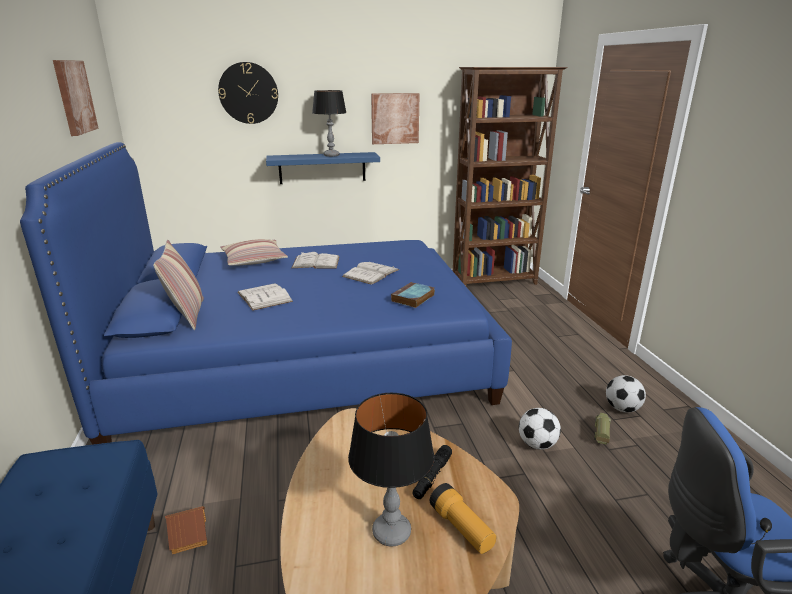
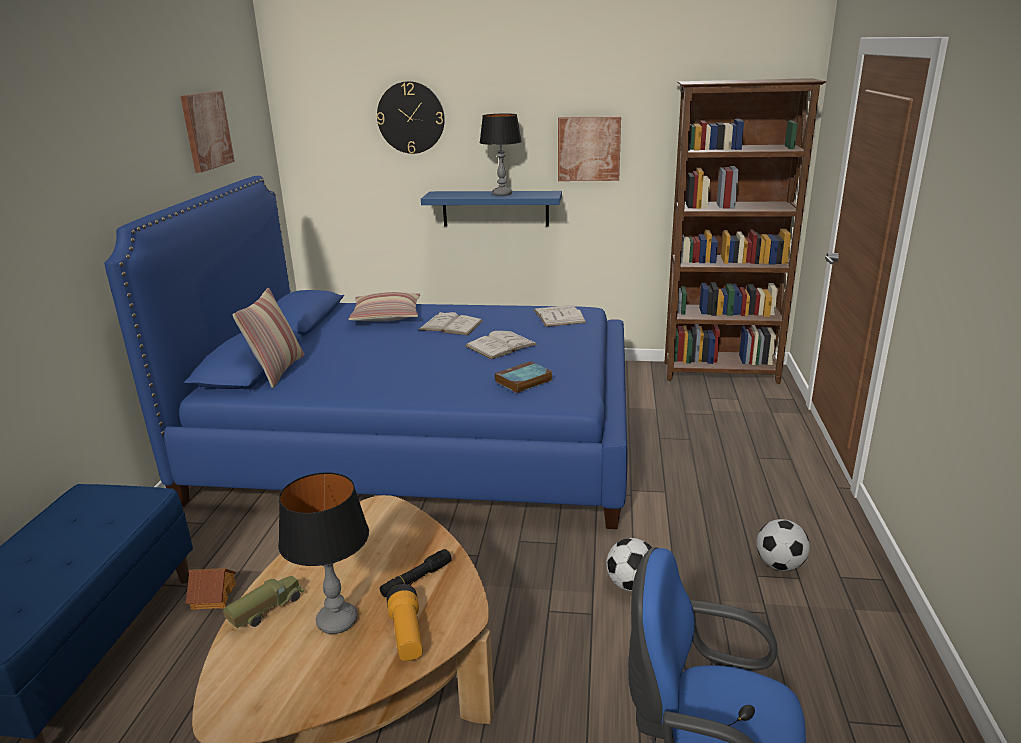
camera: 20 degrees right, 0 degrees up
(264, 297) = (365, 360): white book -> white book (559, 316)
(600, 434) = (724, 590): toy truck -> toy truck (266, 611)

